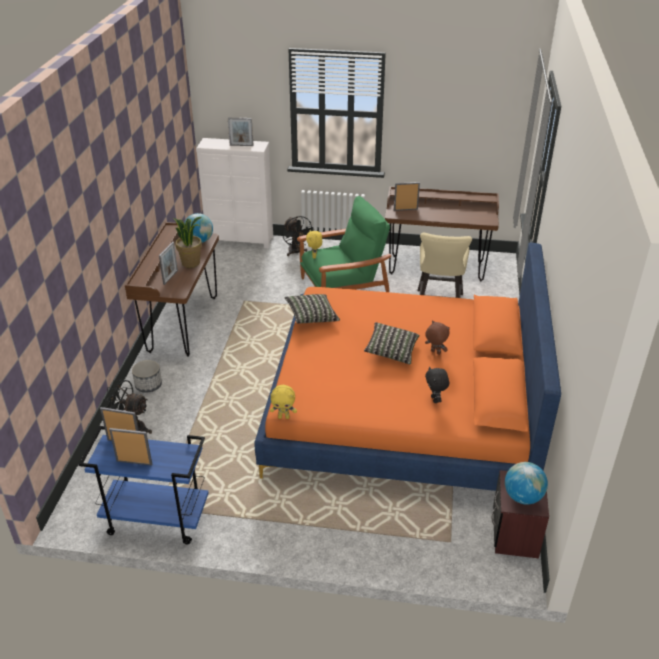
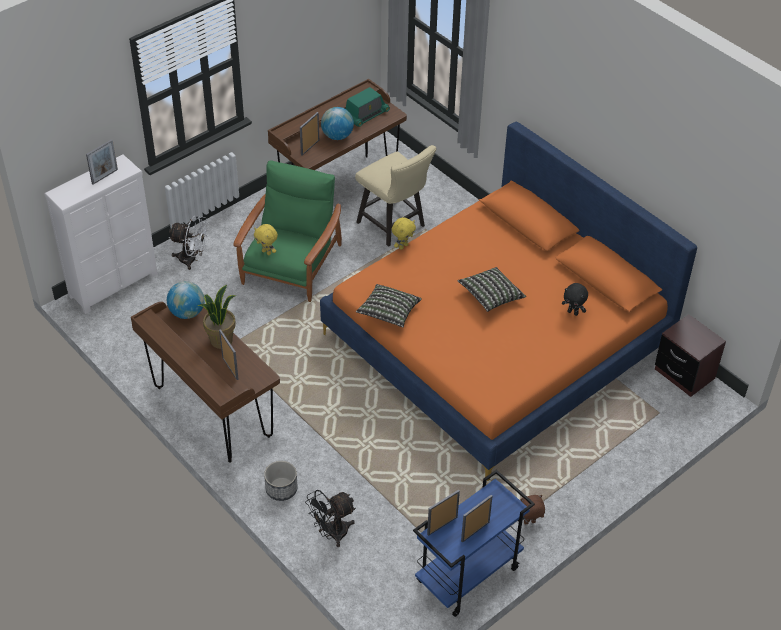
camera: 50 degrees left, 10 degrees up
(284, 417) = (501, 411): yellow plush toy -> yellow plush toy (403, 246)
(296, 252) = (192, 259): black fan -> white fan
(435, 352) = (519, 273): brown plush toy -> brown plush toy (529, 523)
(470, 212) = (365, 115): none -> radio
(522, 497) = (697, 340): globe -> globe (337, 136)

